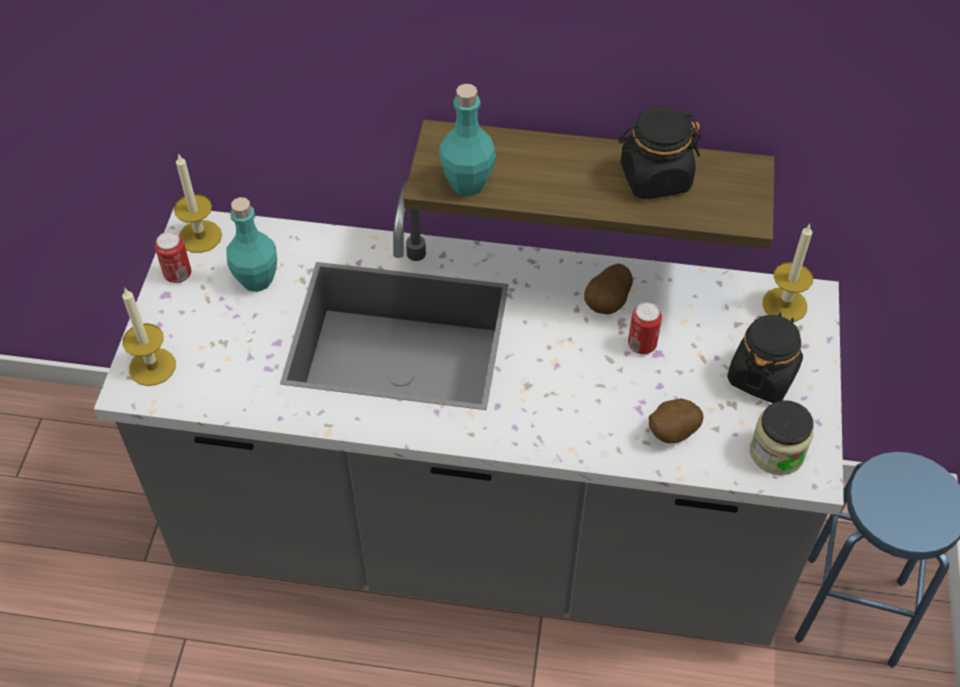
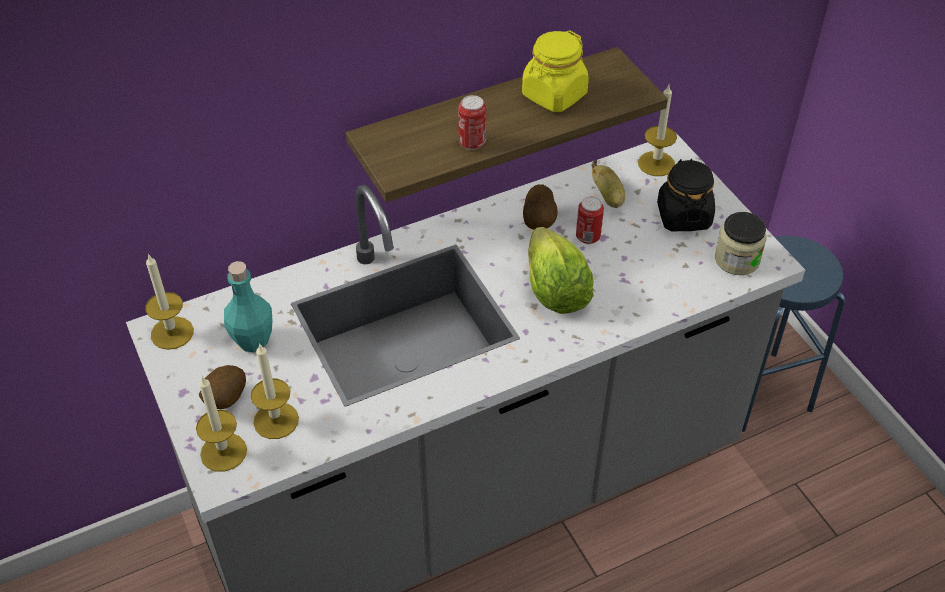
camera: 35 degrees left, 5 degrees down
(178, 275) = (180, 371): can -> can (472, 143)
(215, 363) = (276, 420): none -> candle
(467, 183) = (424, 160): turquoise bottle -> none
(560, 381) = (554, 290): none -> lettuce
(654, 178) = (554, 95): black jar -> yellow jar
(670, 432) = (659, 284): potato -> potato (224, 400)
(701, 314) = (608, 197): none -> banana

